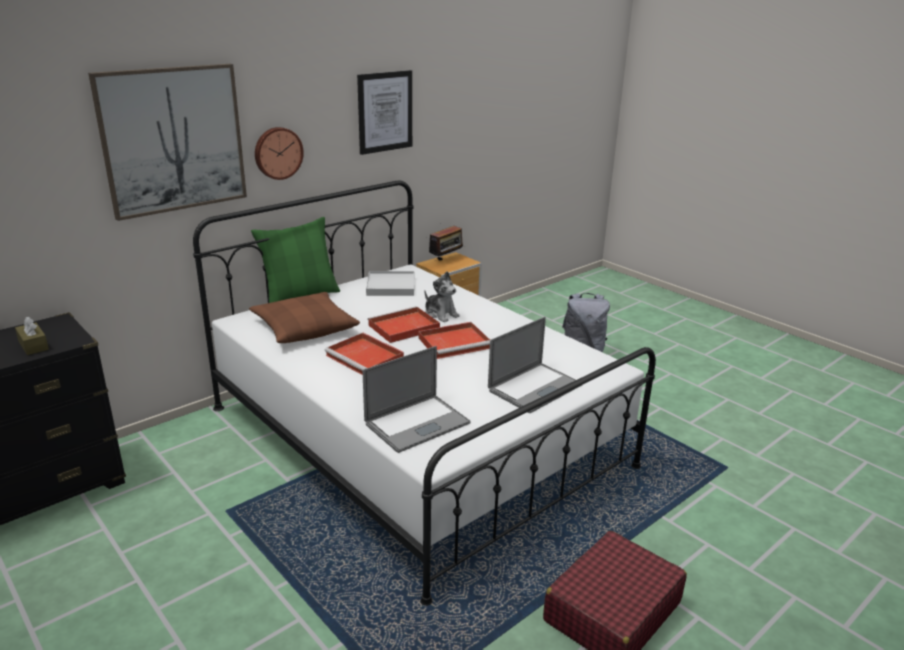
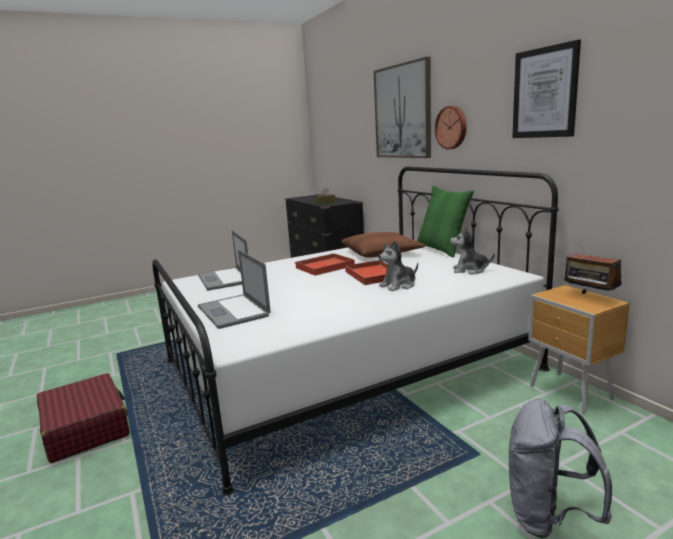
camera: 105 degrees right, 10 degrees down
(391, 286) = (470, 270): white tray -> plush toy
(455, 342) = (335, 289): red tray -> none

